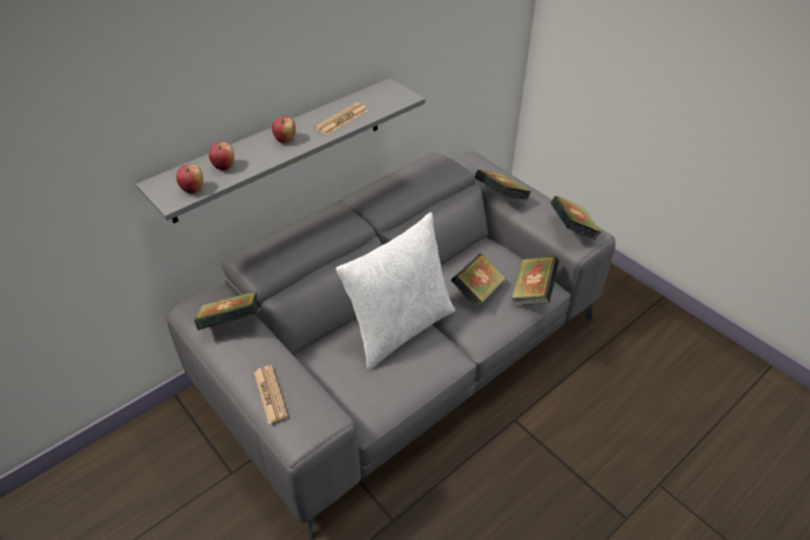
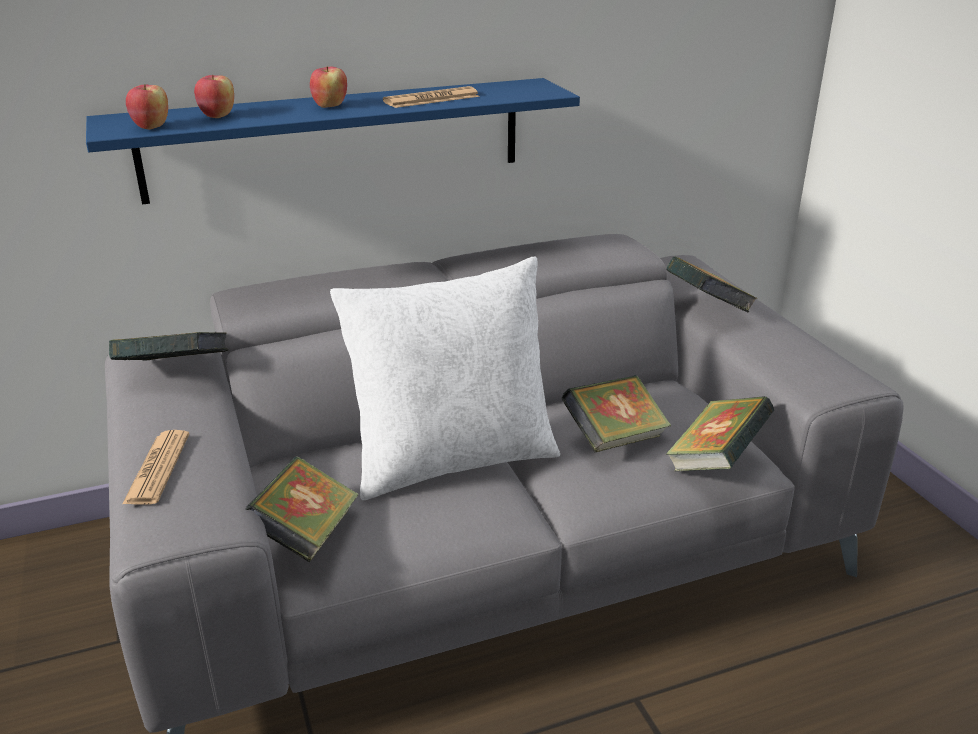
camera: 20 degrees right, 15 degrees down
(279, 149) = (336, 139): grey shelf -> blue shelf
(572, 230) = (815, 368): book -> book (306, 536)

